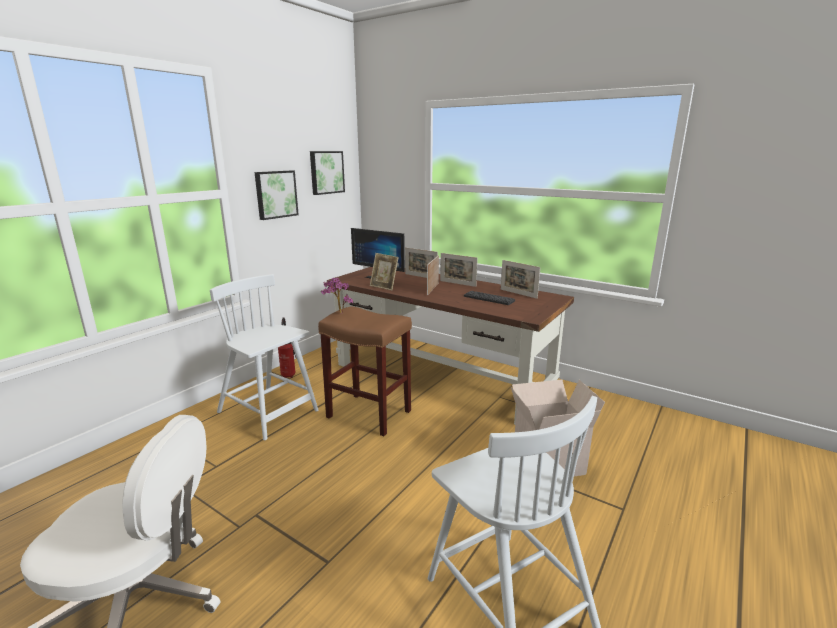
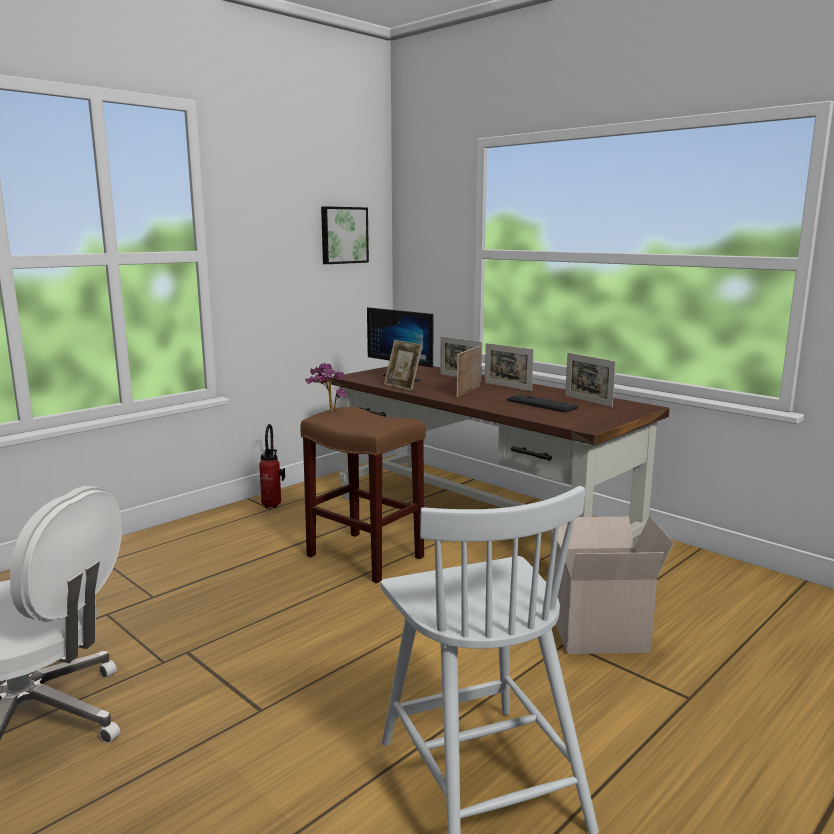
camera: 10 degrees right, 5 degrees down
(269, 412) = (234, 544): white chair -> none
(275, 194) = (270, 261): picture -> none

